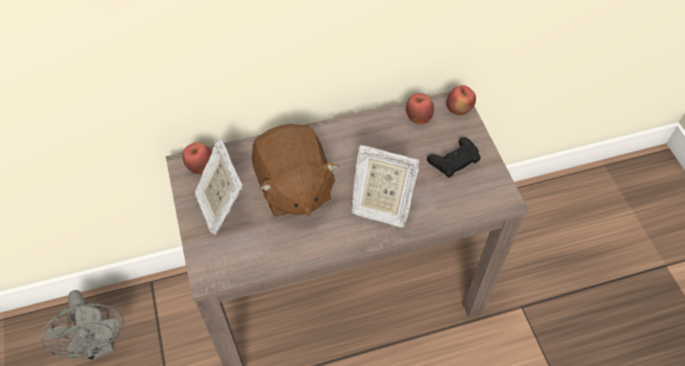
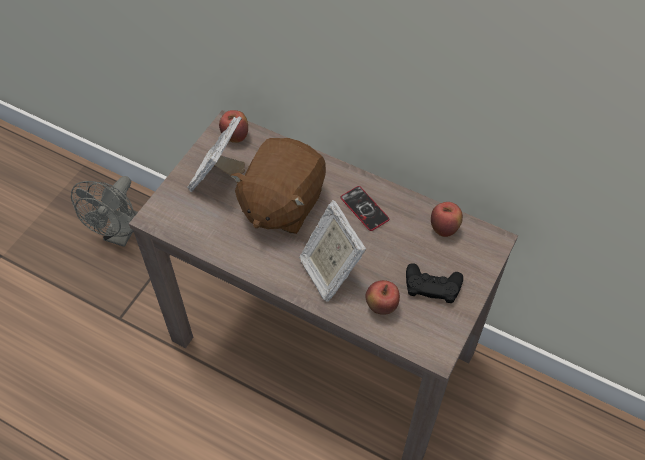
camera: 45 degrees right, 0 degrees up
(354, 146) = (364, 209): none -> phone
(458, 110) = (488, 249): apple -> apple (381, 306)

